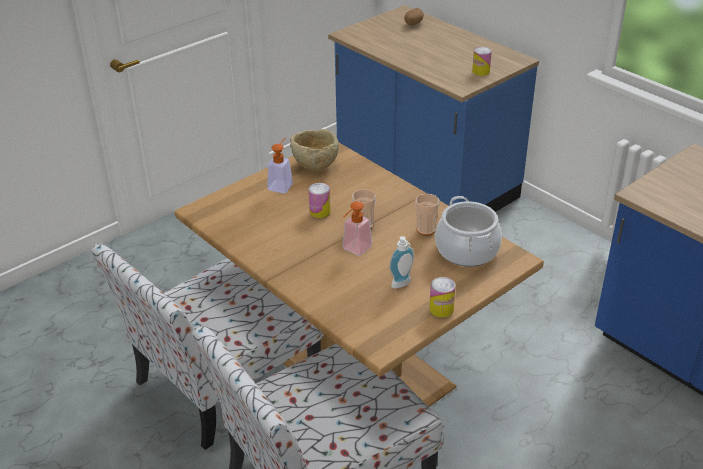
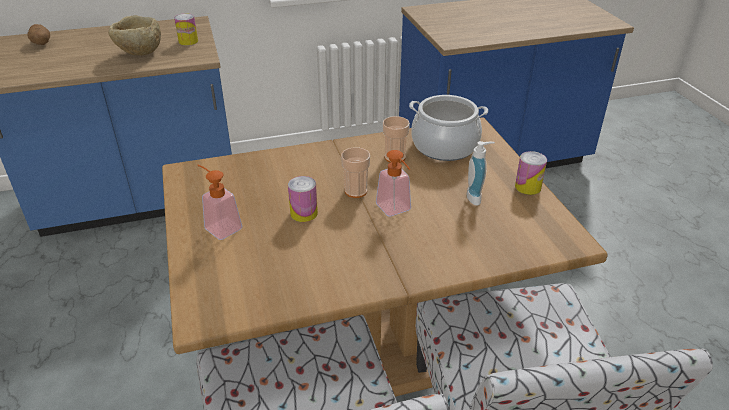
camera: 65 degrees left, 0 degrees up
(315, 165) = (206, 190): beige bowl -> beige bowl (140, 53)

